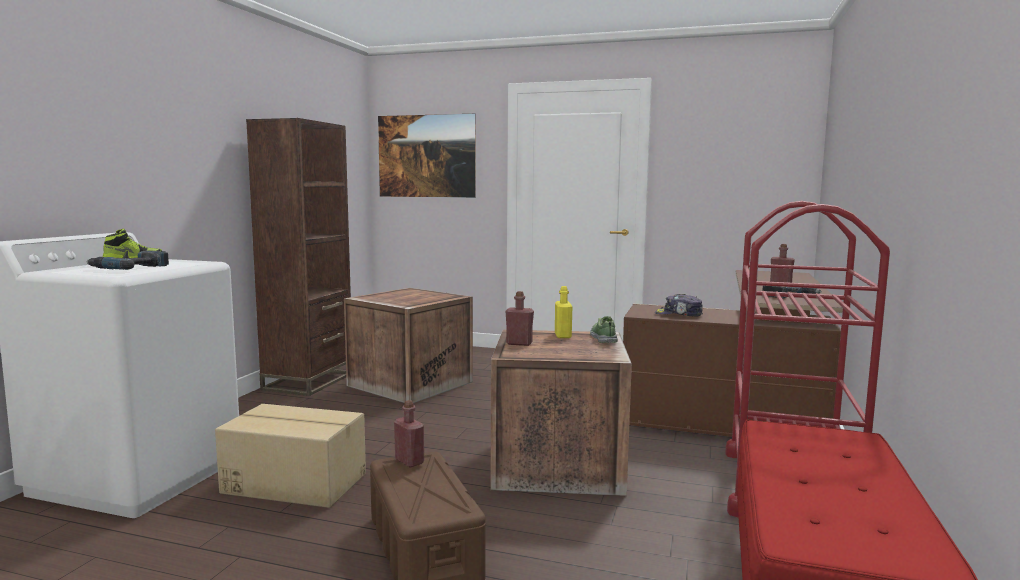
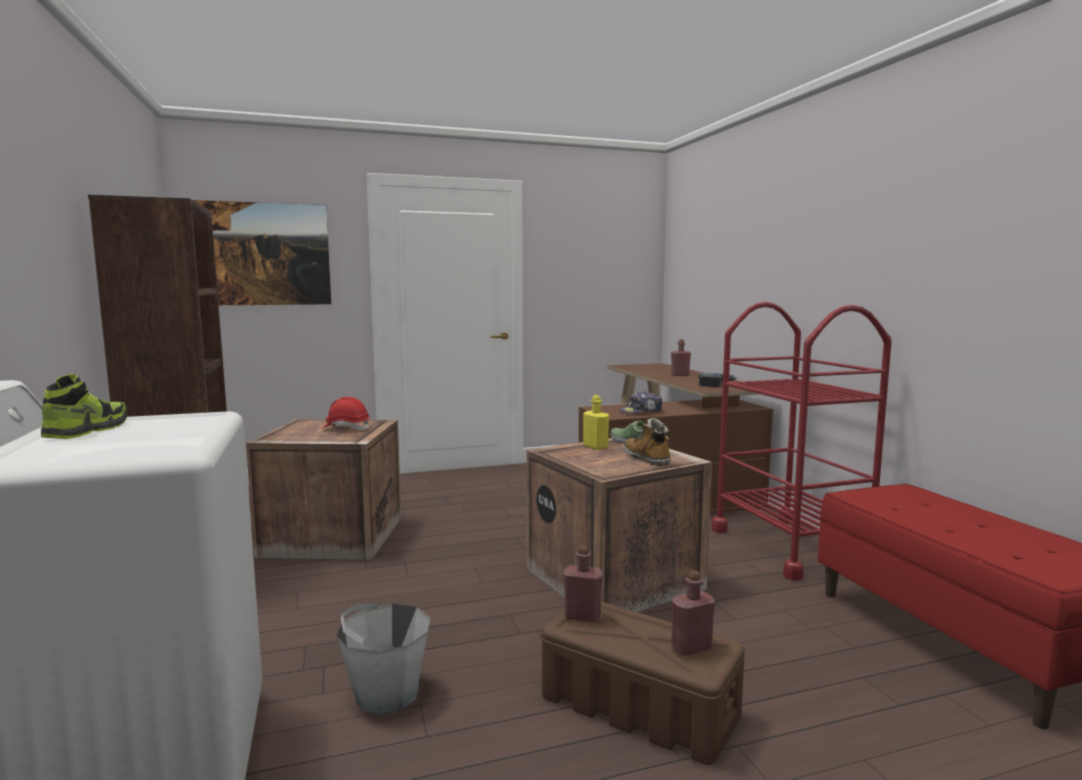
camera: 35 degrees left, 0 degrees up
(130, 268) = (129, 438): power drill -> none
(295, 482) = (386, 694): cardboard box -> grey bucket
(422, 297) = (346, 428): none -> red hard hat
(519, 343) = (582, 461): red bottle -> red bottle (691, 648)
(577, 351) = (647, 459): none -> boot

